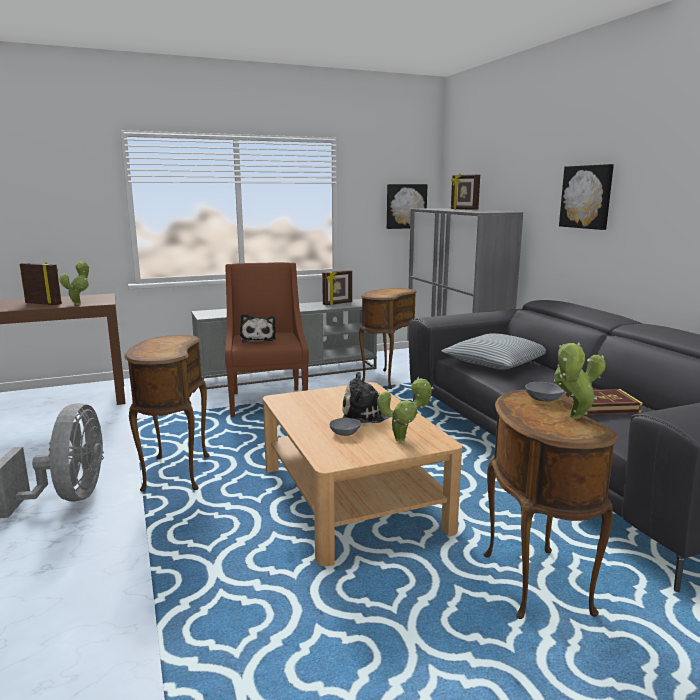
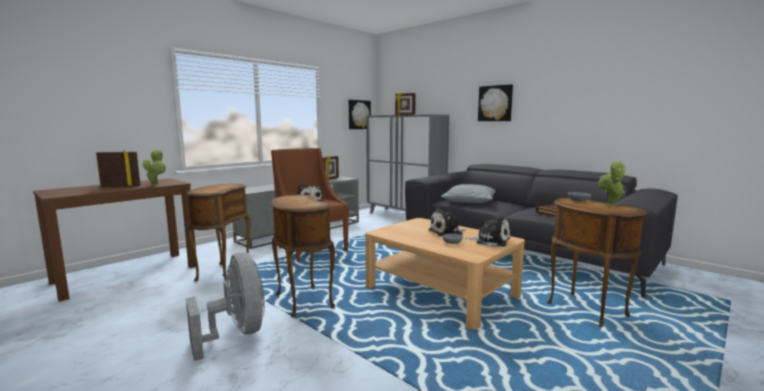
camera: 25 degrees left, 5 degrees down
(386, 379) = (372, 227): brown side table -> brown side table (222, 273)
(403, 440) = (490, 241): potted plant -> plush toy

